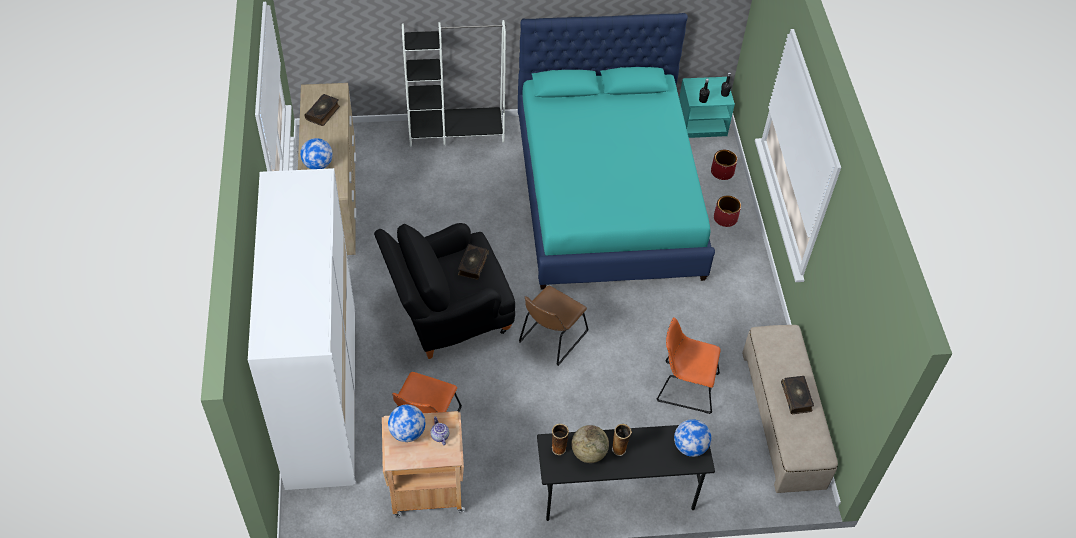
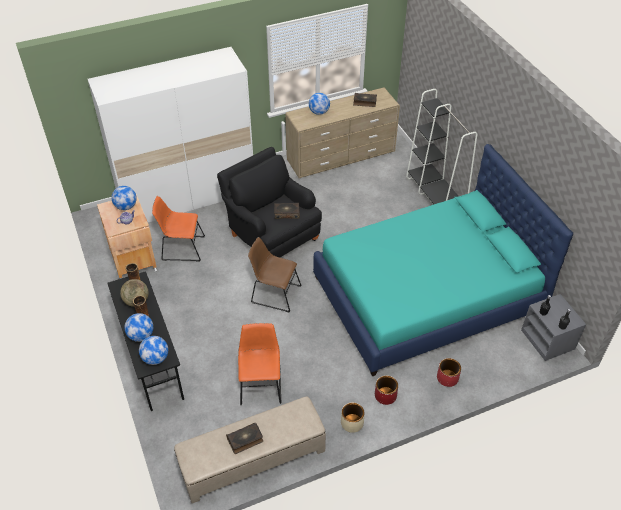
camera: 75 degrees right, 5 degrees down
(649, 457) = (141, 335): none -> globe
(702, 123) = (548, 340): turquoise nightstand -> grey nightstand
(722, 172) = (499, 365): red planter -> red planter (385, 395)
(760, 316) = (352, 423): none -> beige planter

